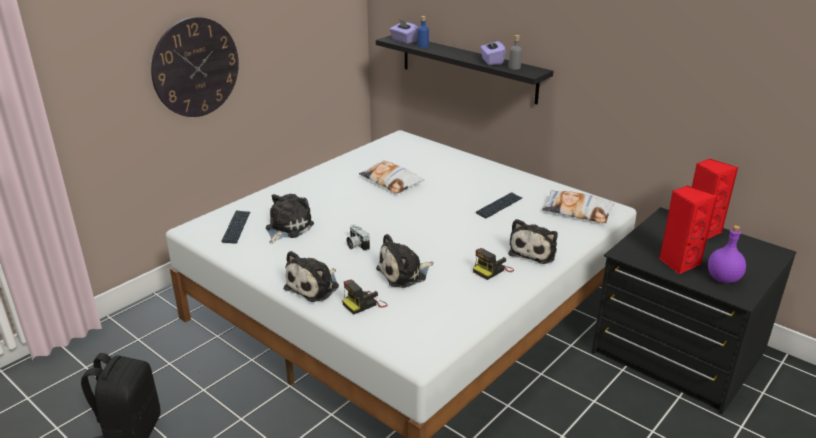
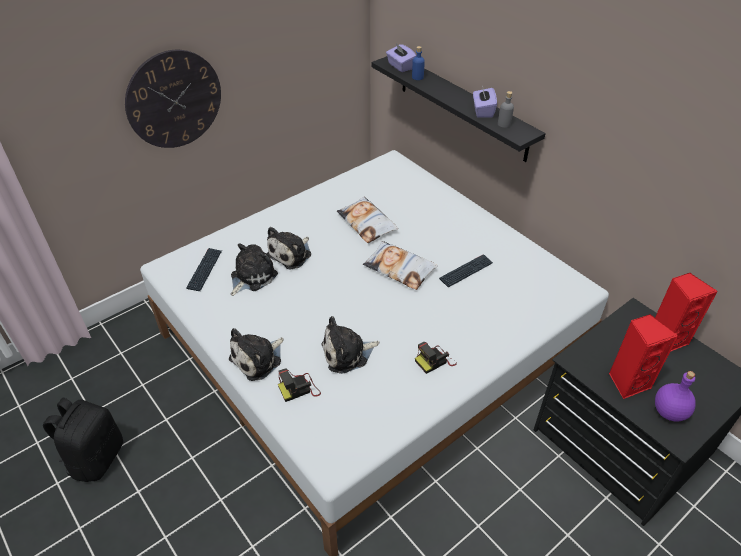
camera: 10 degrees right, 15 degrees up
(356, 245) = (311, 308): camera -> none
(534, 251) = (484, 340): plush toy -> plush toy (291, 254)
(577, 211) = (545, 288): pillow -> pillow (399, 269)

